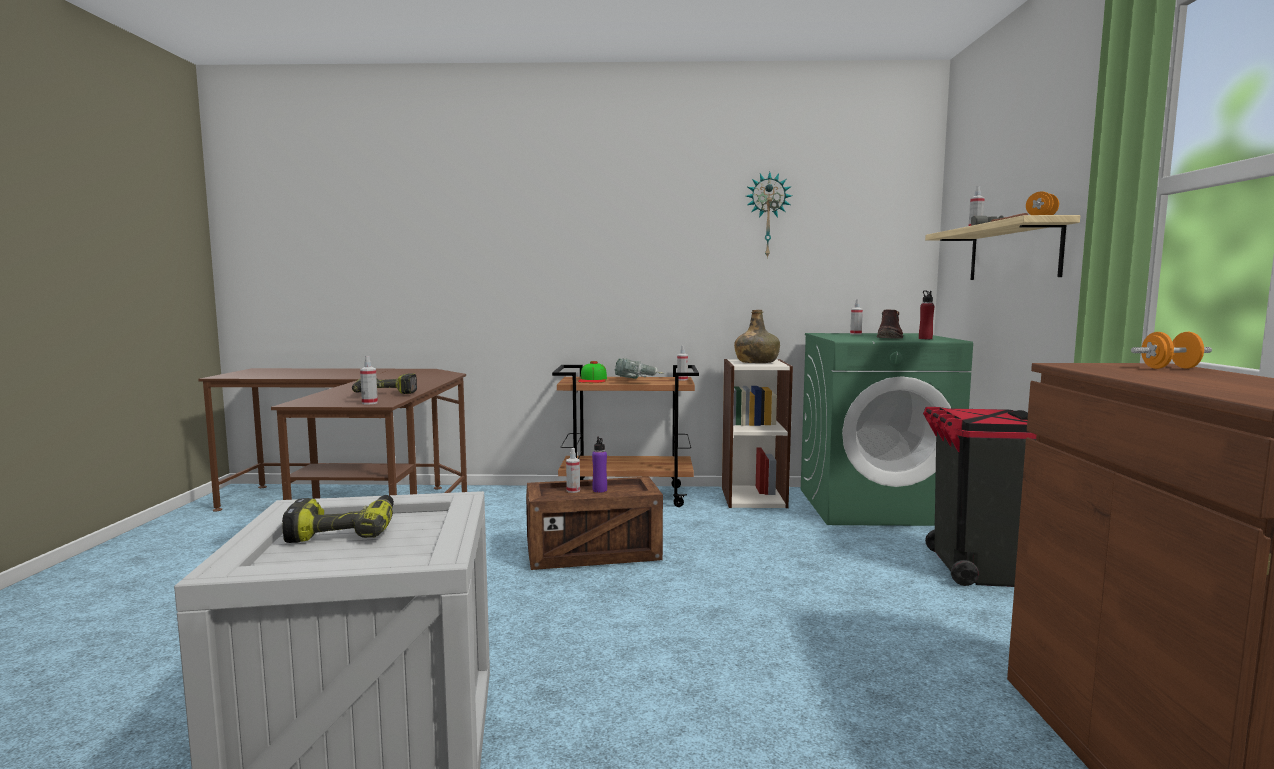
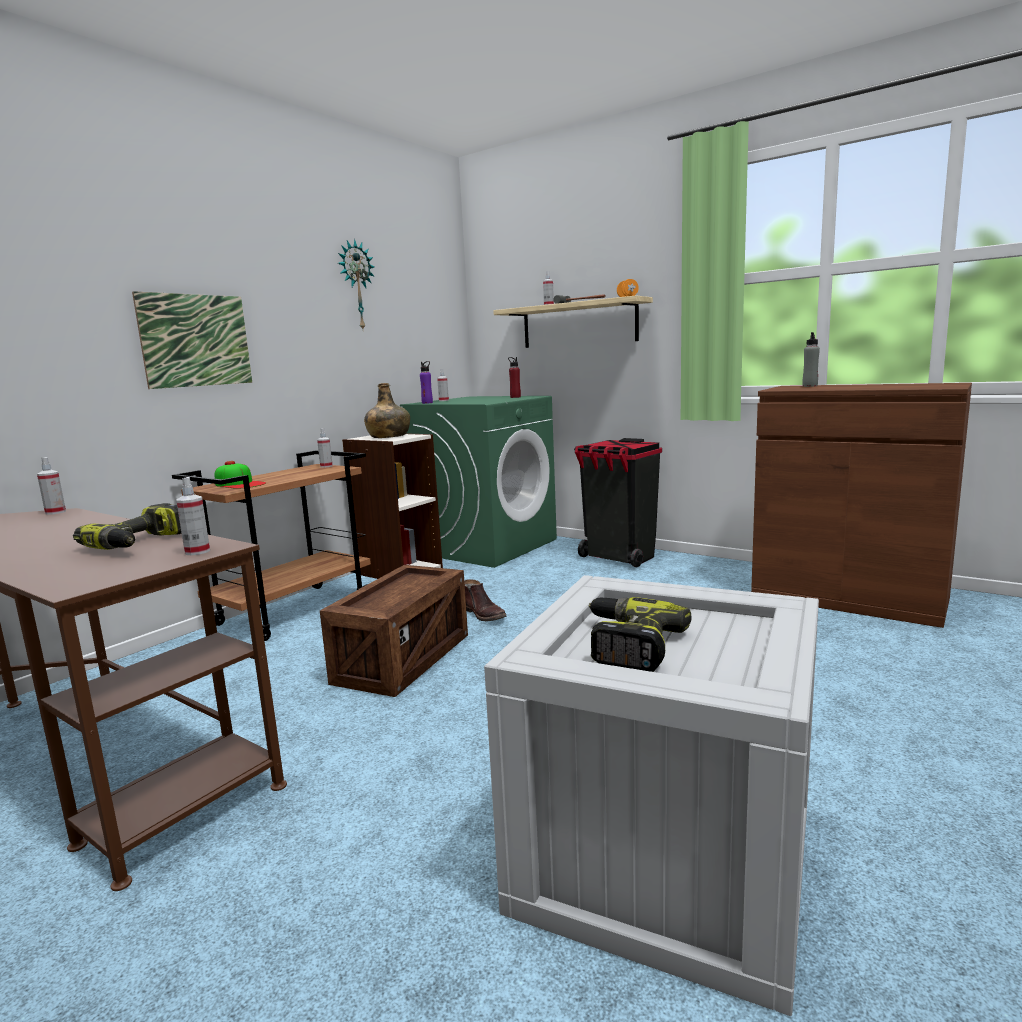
camera: 55 degrees left, 5 degrees up
(573, 490) = (380, 598): spray bottle -> spray bottle (55, 512)
(597, 266) = (196, 340): none -> picture
(599, 490) = (400, 589): purple bottle -> purple bottle (427, 403)
(637, 381) = (294, 475): power drill -> none
(890, 337) = (490, 399): brown boot -> brown boot (484, 614)
(1170, 368) = (810, 386): orange dumbbell -> grey bottle

